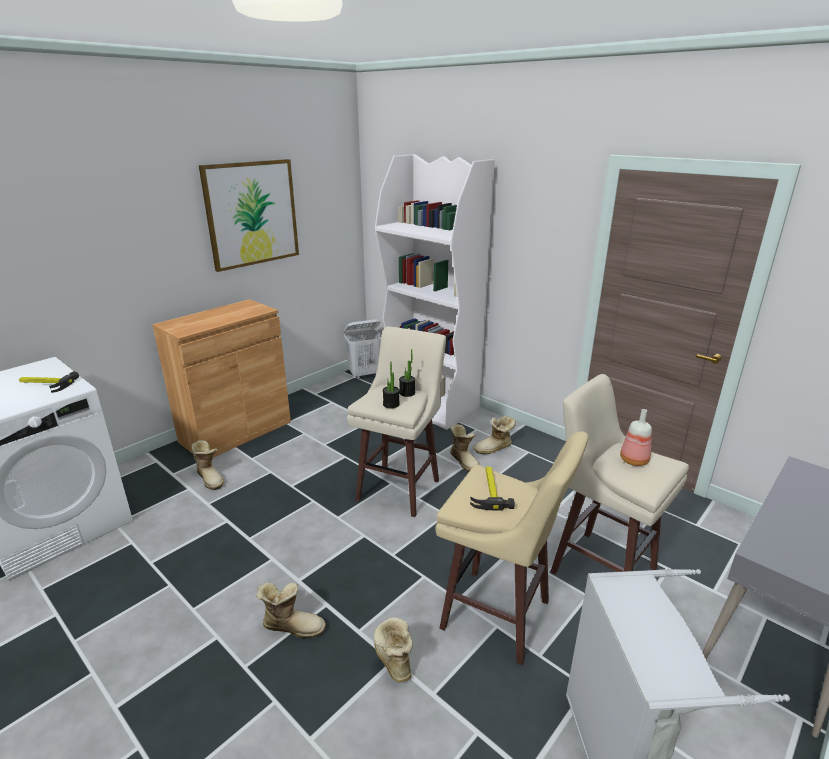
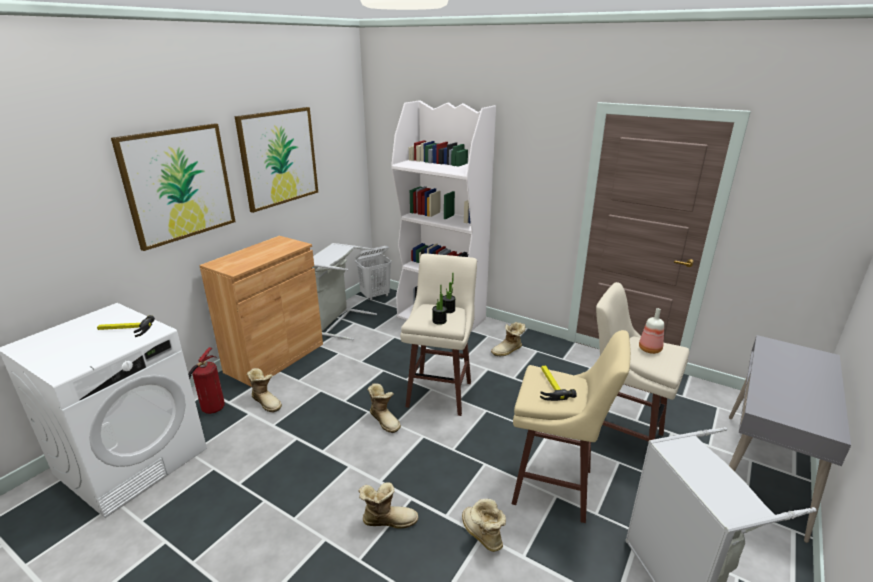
camera: 10 degrees left, 0 degrees up
(131, 236) = (179, 184): none -> picture
(153, 480) = (211, 409): none -> fire extinguisher
(315, 400) = (338, 322): none -> grey laundry basket
(465, 461) = (487, 364): boot -> boot (385, 420)

